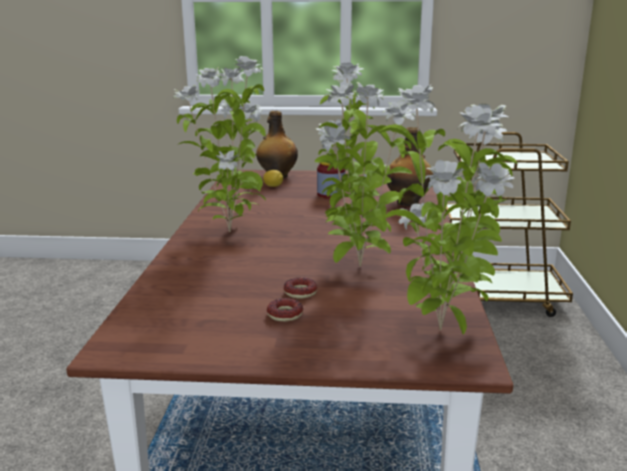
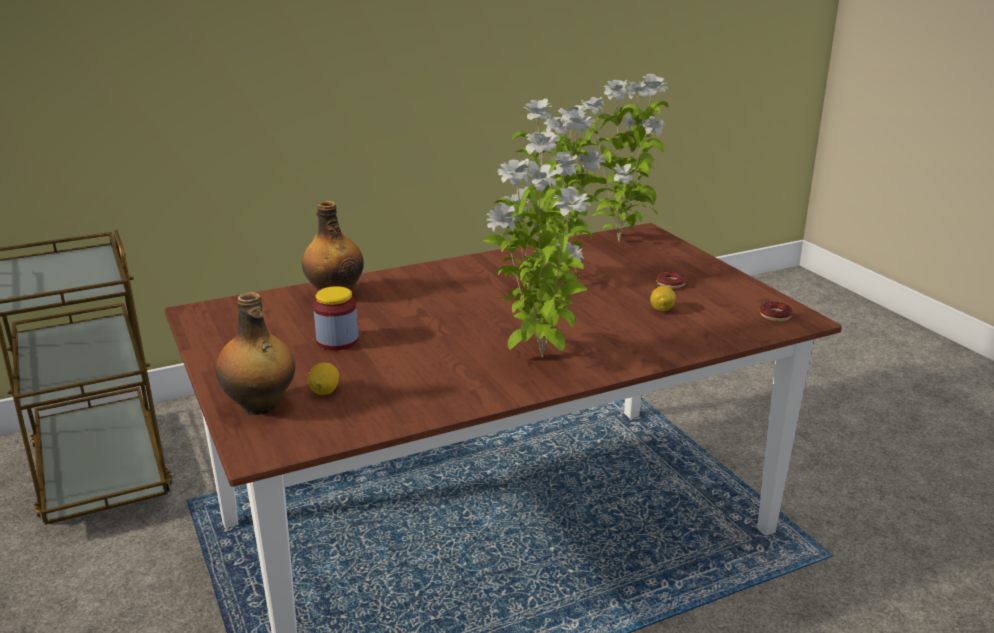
camera: 120 degrees left, 5 degrees up
(237, 290) = (661, 309): none -> lemon
(300, 292) = (630, 288): donut -> donut (775, 315)

